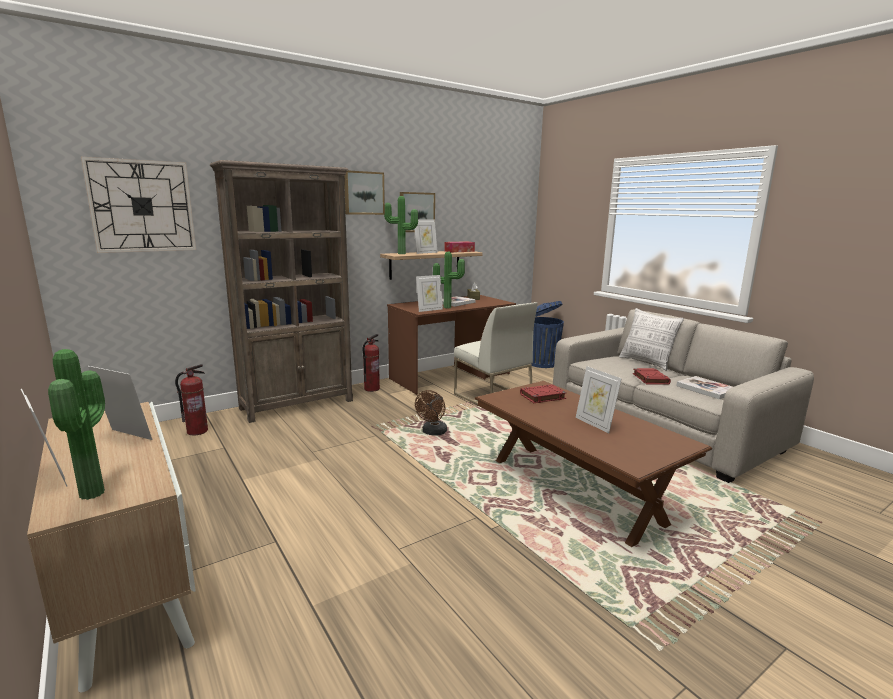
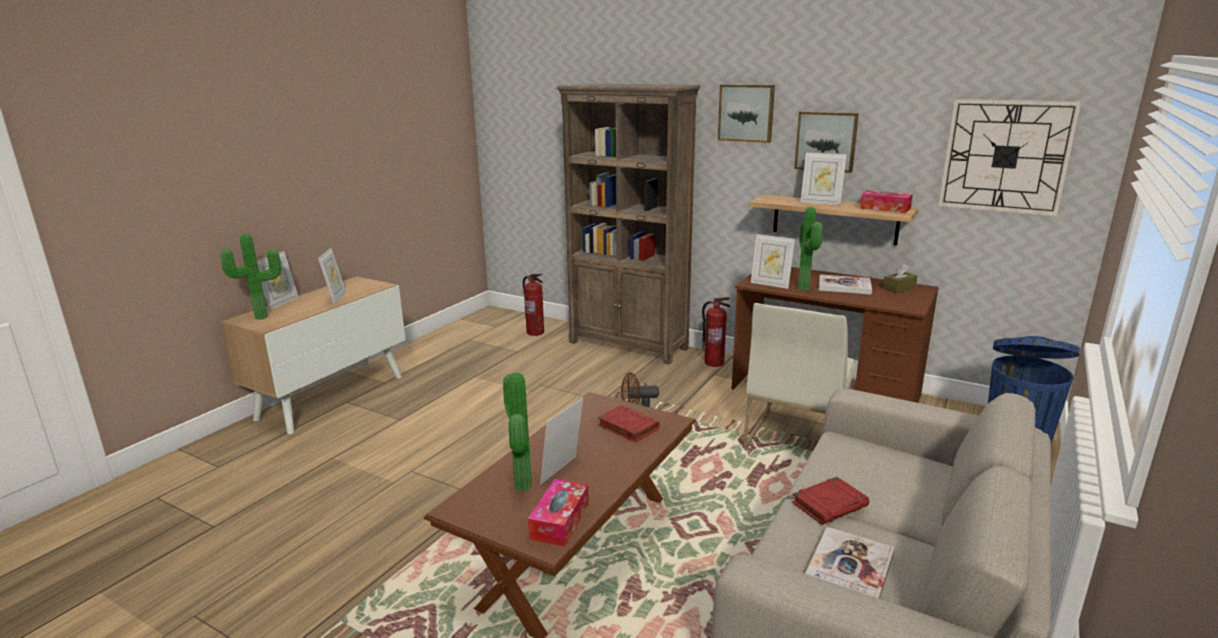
camera: 65 degrees right, 5 degrees up
(142, 206) = (538, 124): wall clock -> wall clock (1005, 156)
(401, 254) = (778, 199): potted plant -> potted plant (519, 487)
(646, 363) = (944, 498): pillow -> none
(658, 435) = (560, 521): none -> tissue box

